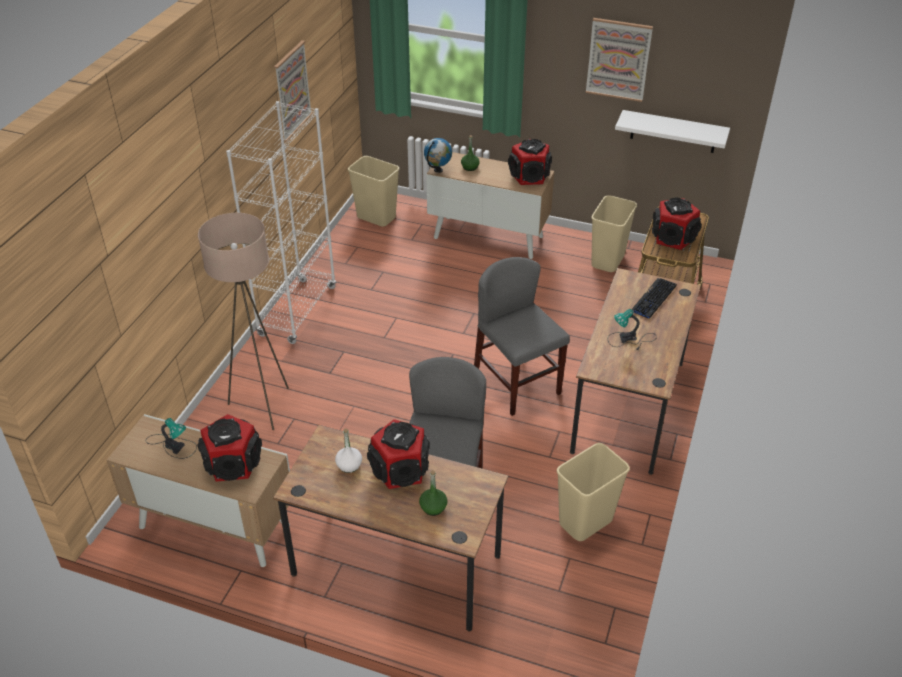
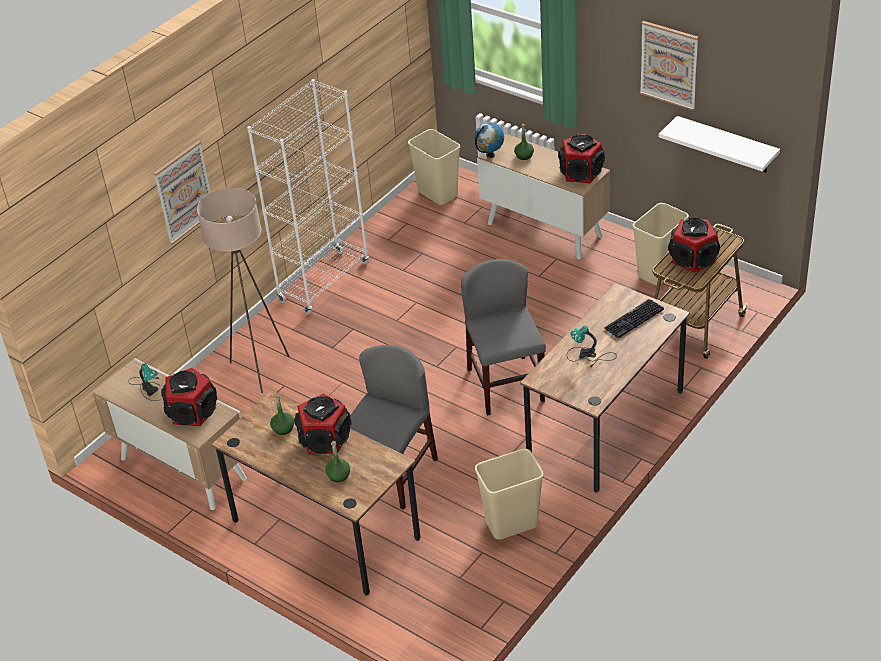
camera: 20 degrees right, 0 degrees up
(292, 91) = (336, 67): picture -> picture (183, 192)
(349, 465) = (283, 428): white bottle -> green bottle

